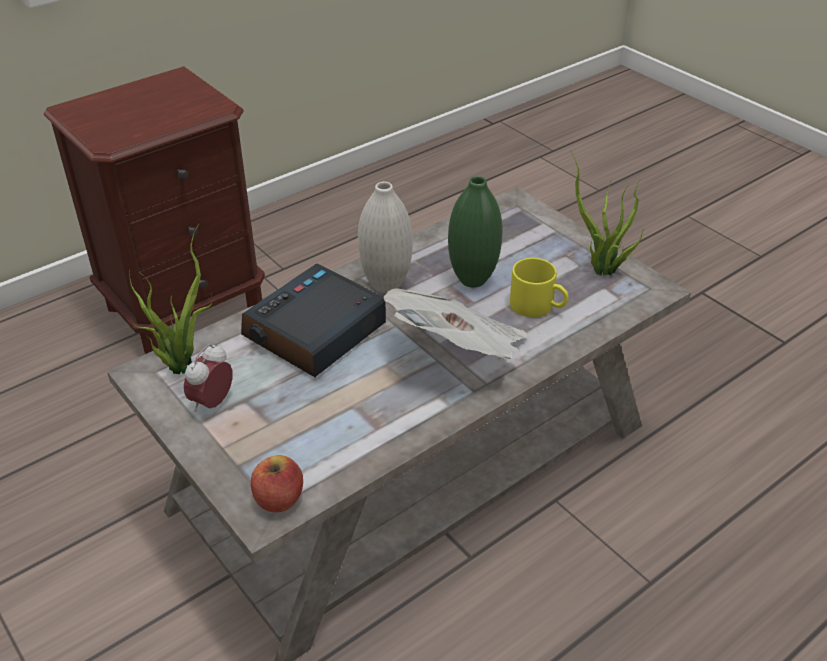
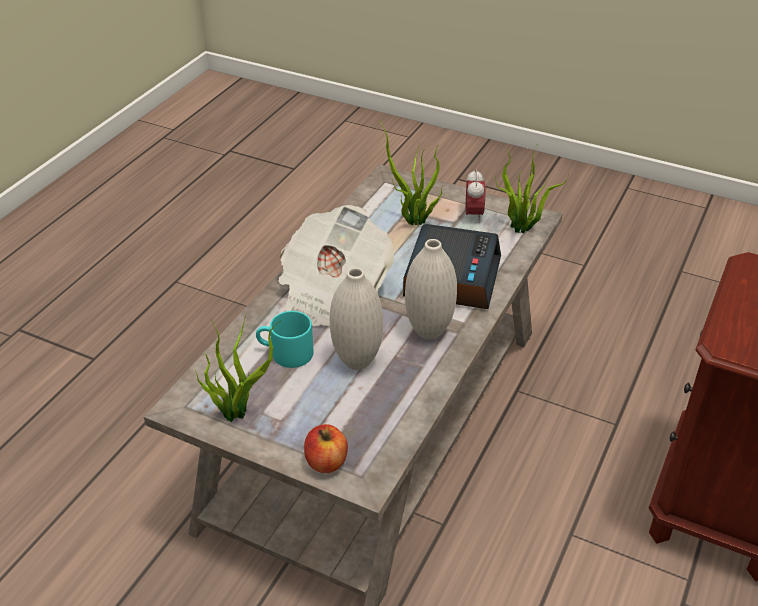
camera: 155 degrees right, 0 degrees up
(279, 499) = (385, 185): apple -> apple (326, 462)
(294, 418) = (413, 221): none -> potted plant
(472, 280) = (357, 361): green vase -> white vase
(538, 306) = (285, 353): yellow mug -> turquoise mug

